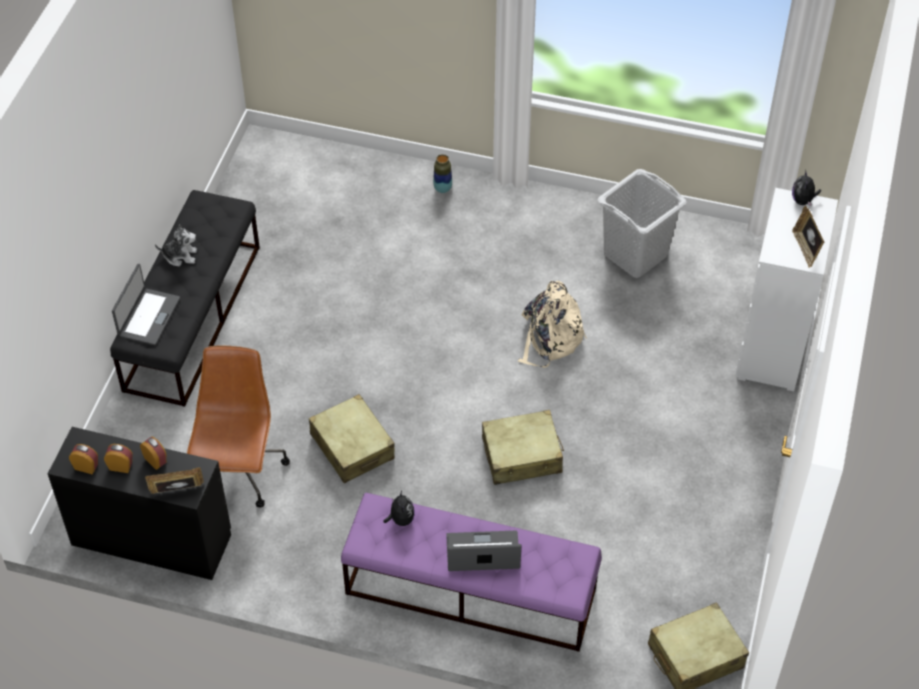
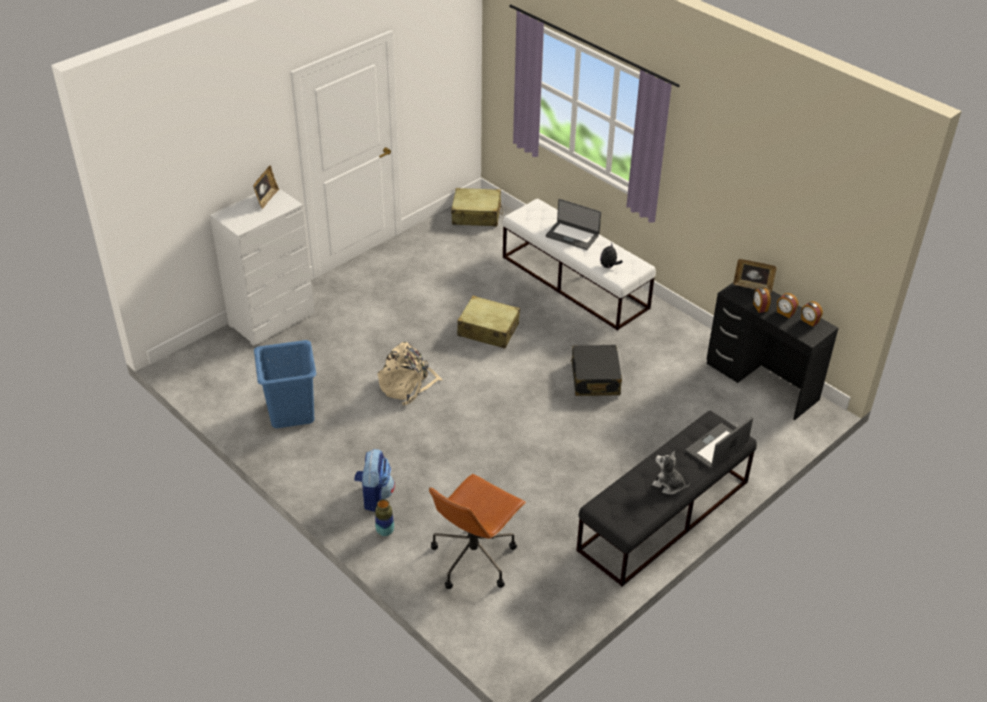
camera: 150 degrees left, 10 degrees down
(238, 473) = (683, 395): brown office chair -> brown office chair (474, 557)
(352, 446) = (595, 379): beige suitcase -> black suitcase
(470, 591) = (575, 282): purple bench -> white bench
(479, 213) = (374, 496): none -> backpack
(636, 255) = (291, 412): grey laundry basket -> blue laundry basket
(803, 201) = (232, 222): plush toy -> none

